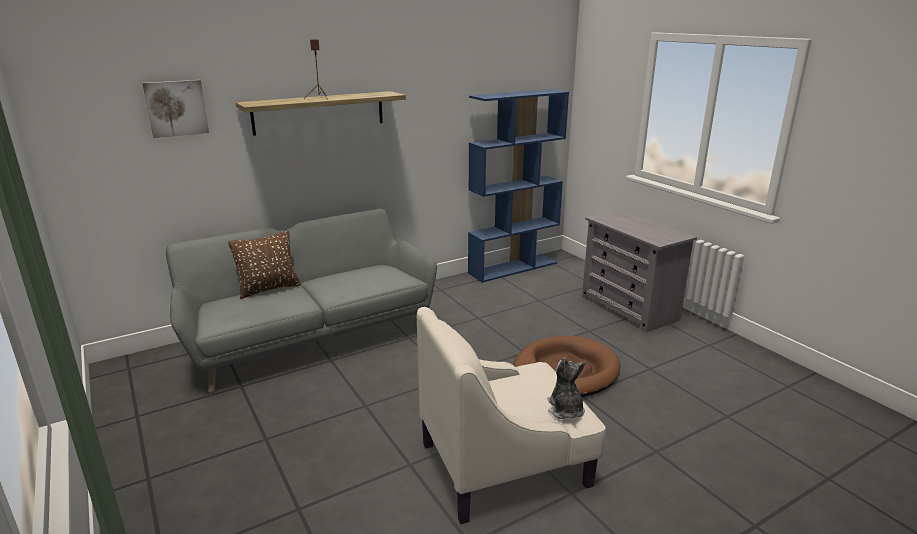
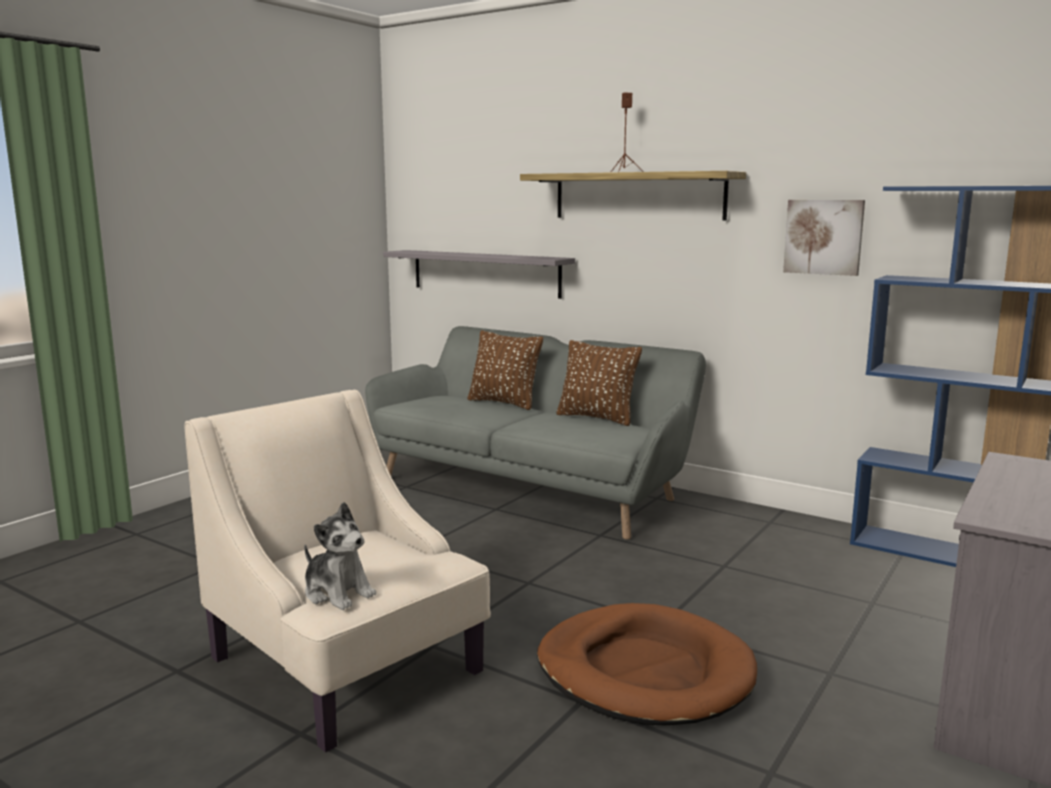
camera: 65 degrees right, 10 degrees down
(176, 108) = (492, 177): picture -> picture (823, 237)
(182, 192) = (485, 273): none -> grey shelf
(348, 271) = (597, 418): none -> brown pillow
(565, 409) = (338, 593): plush toy -> plush toy turned 75 degrees clockwise

